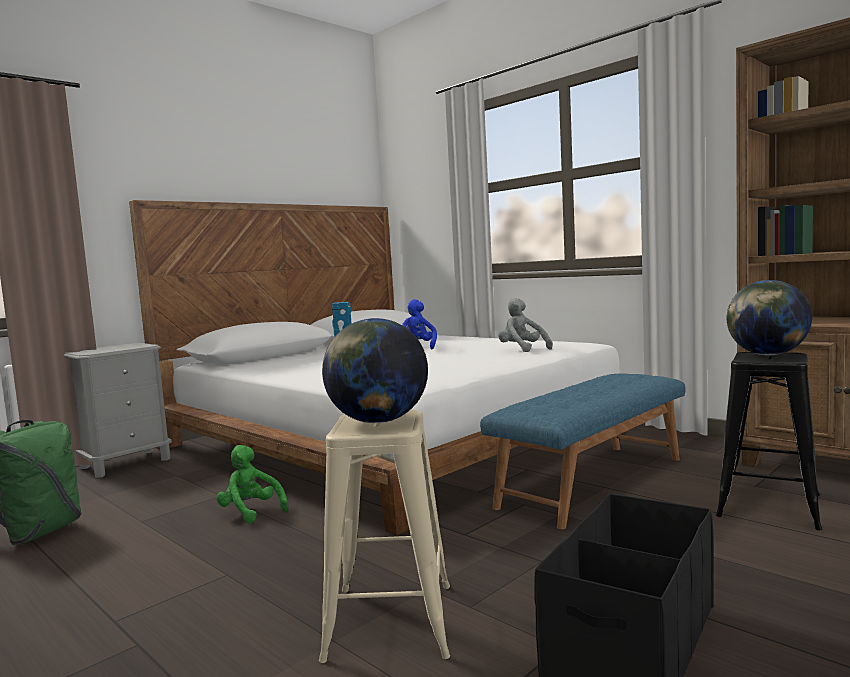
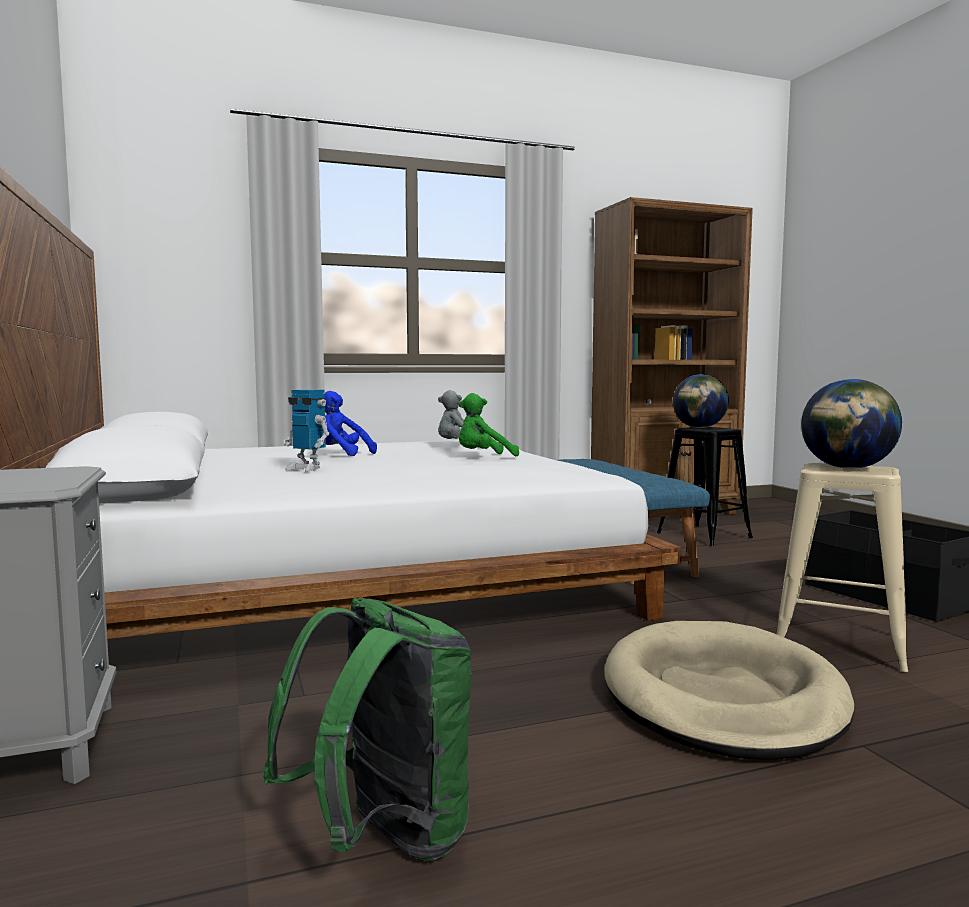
camera: 65 degrees left, 0 degrees up
(221, 581) = (721, 697): none -> beige dog bed
(251, 512) = (511, 668): green plush toy -> green plush toy (483, 457)

